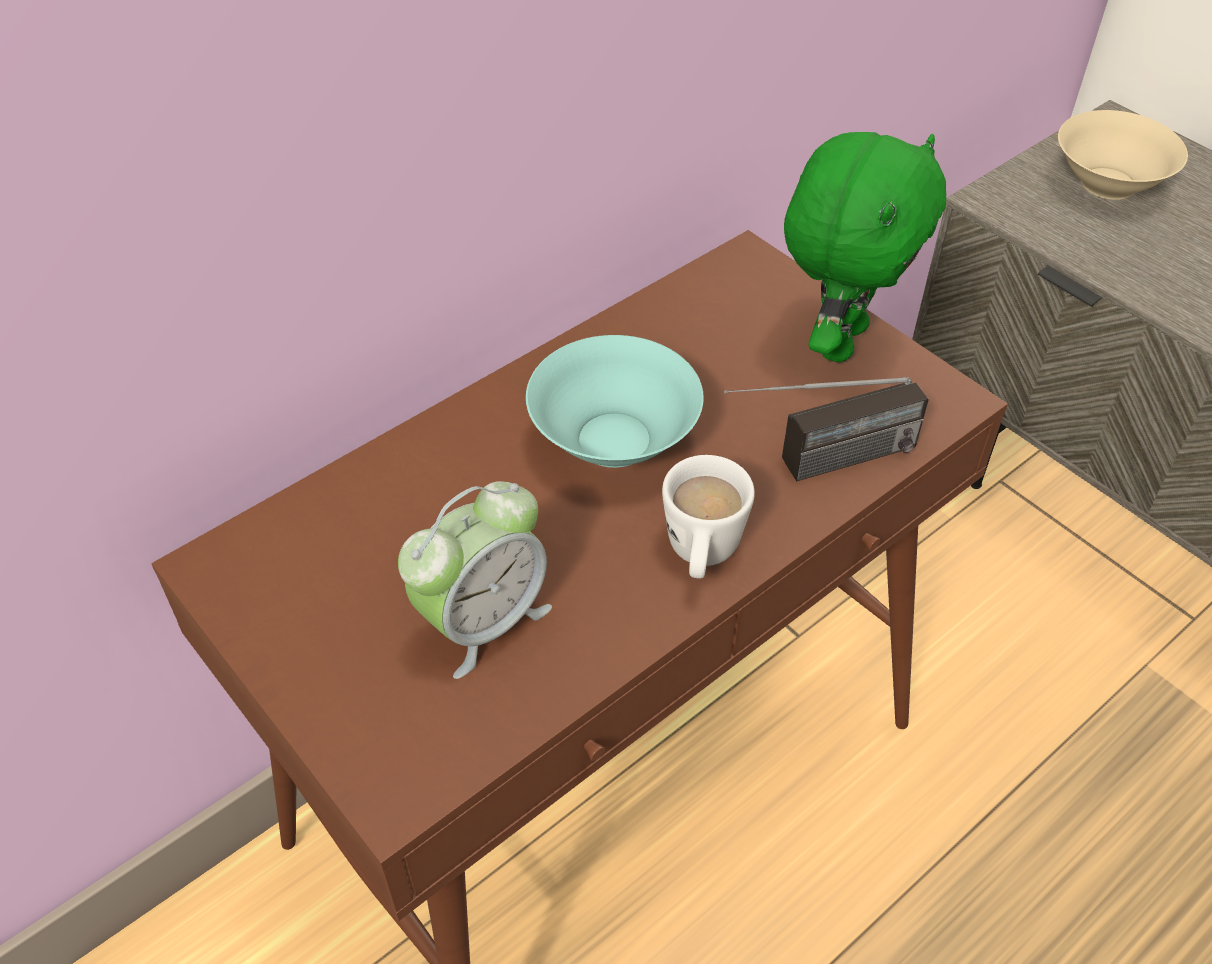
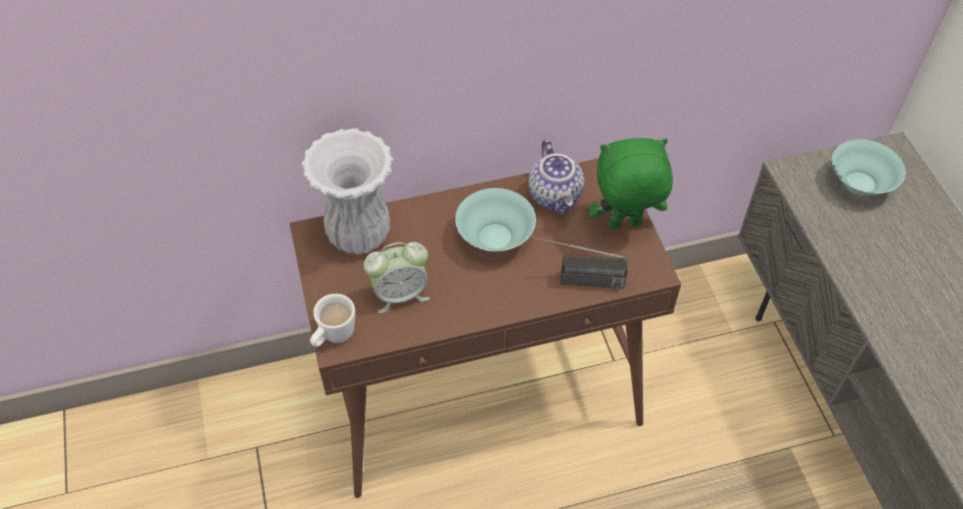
camera: 25 degrees right, 5 degrees up
(323, 533) = (357, 234): none -> white vase
(684, 331) = (556, 196): none -> teapot
(701, 556) = (500, 301): white mug -> white mug (333, 337)
(839, 340) = (624, 225): green plush toy -> green plush toy turned 150 degrees counterclockwise
(1107, 184) = (859, 183): beige bowl -> turquoise bowl

